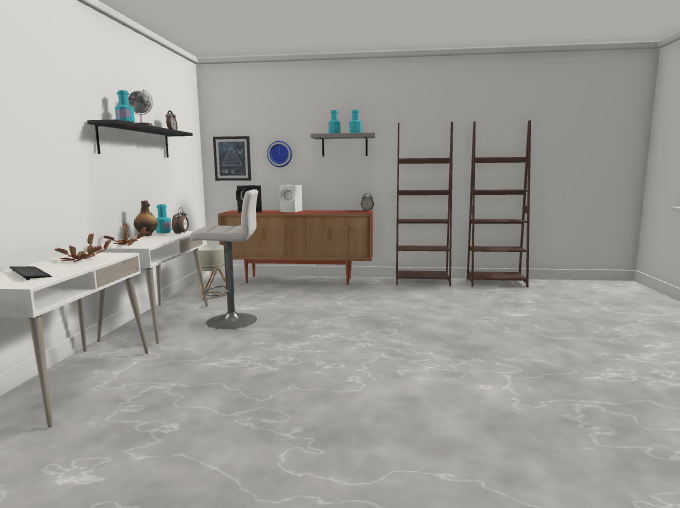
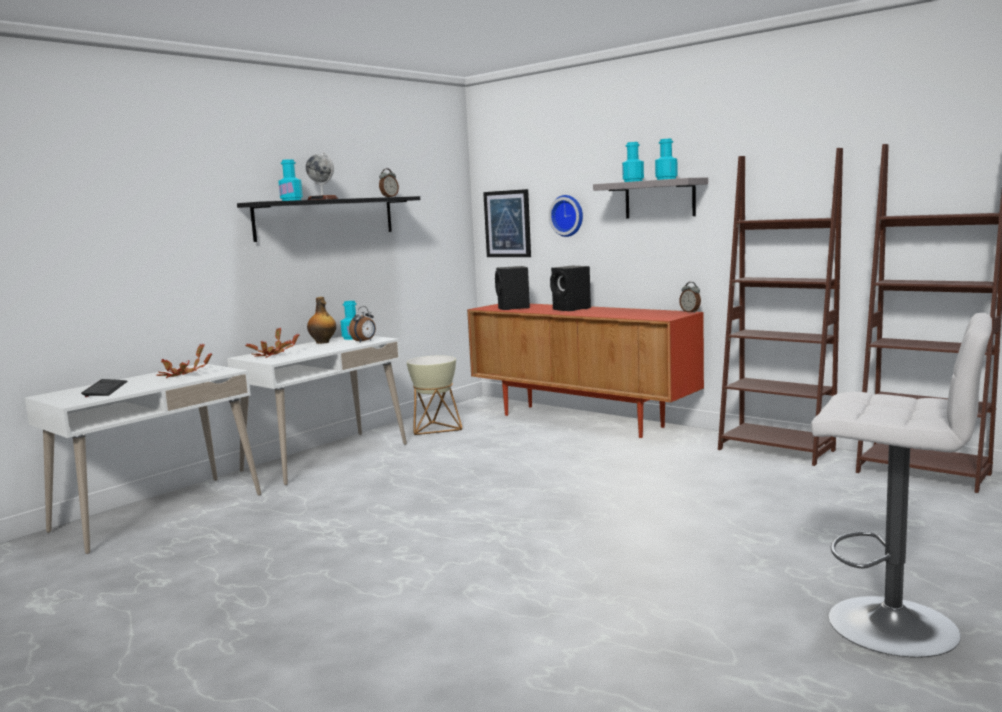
camera: 35 degrees right, 0 degrees up
(232, 321) = (399, 471): white stool -> white stool (893, 627)
(292, 211) = (572, 309): white speaker -> black speaker

